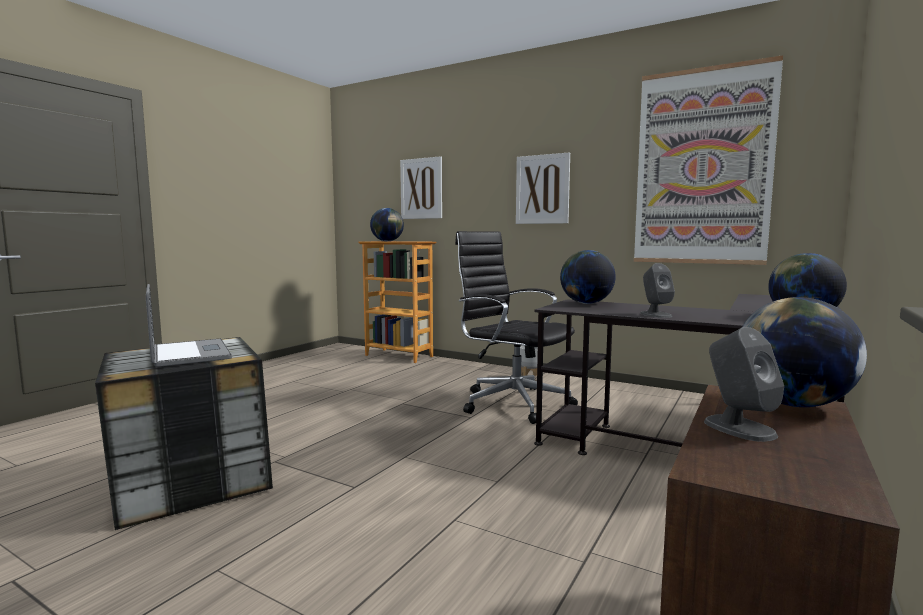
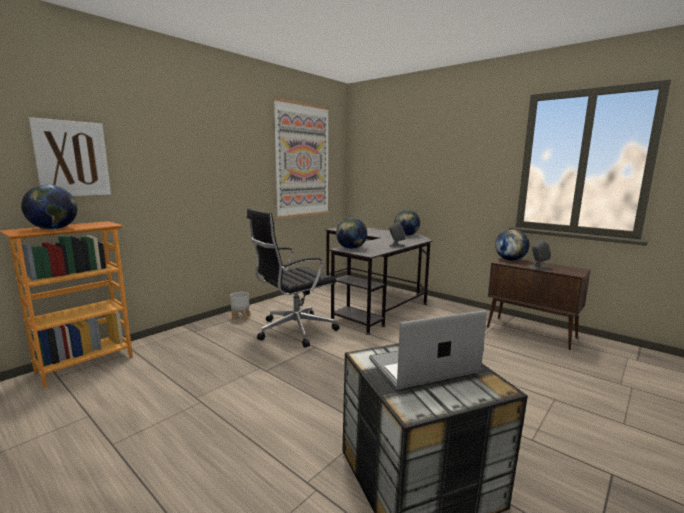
camera: 80 degrees left, 5 degrees up
(542, 189) = (216, 168): picture -> none

